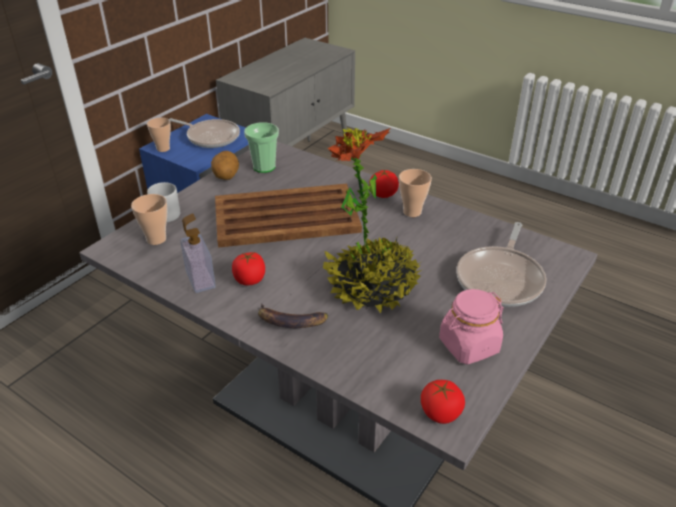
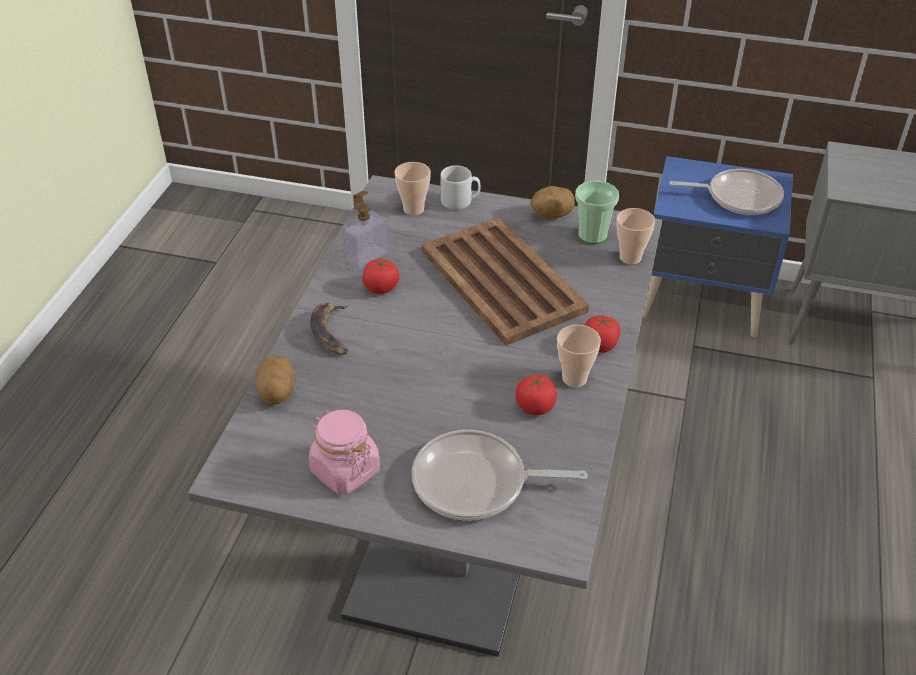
camera: 70 degrees right, 5 degrees up
(163, 149) = (680, 172): cup -> cup (630, 258)
(211, 137) = (738, 197): frying pan -> frying pan turned 90 degrees counterclockwise
(355, 372) = (277, 393): none -> potato
(371, 287) = (409, 376): potted plant -> none
(440, 412) = (243, 464): tomato -> tomato (535, 406)

